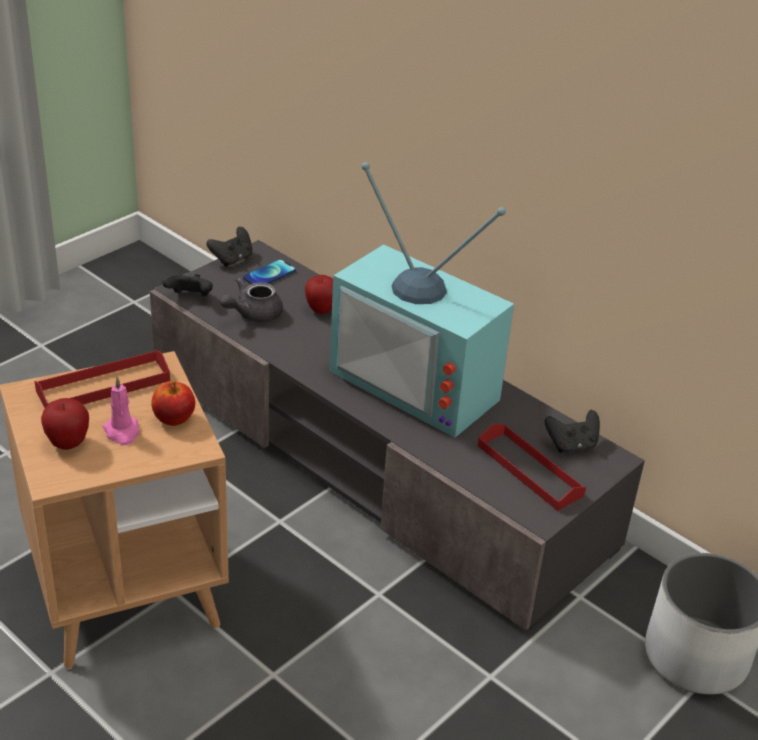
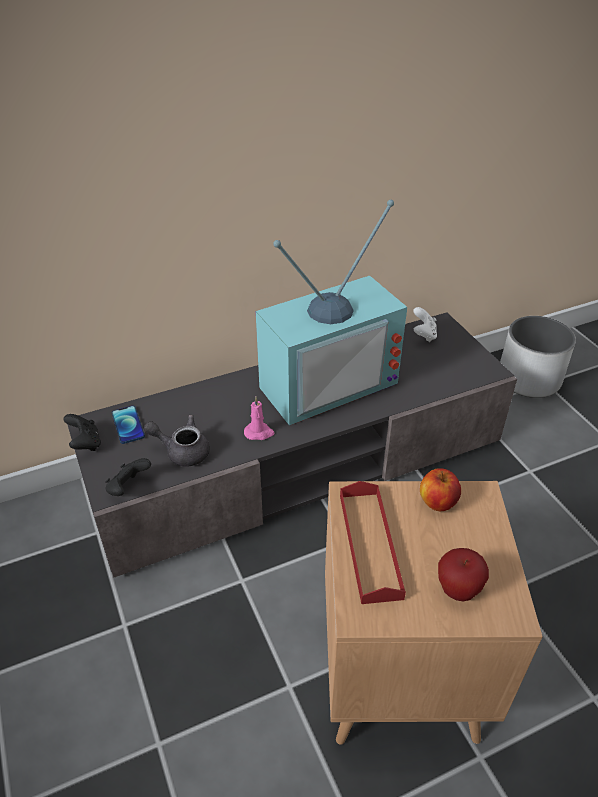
camera: 65 degrees left, 5 degrees up
(122, 432) = (448, 544): pink candle -> pink candle (259, 432)
(253, 314) = (182, 451): grey teapot -> grey teapot turned 120 degrees clockwise
(321, 310) = (202, 407): apple -> none
(529, 470) = (443, 360): red tray -> none
(571, 445) = (423, 335): black game controller -> white game controller

